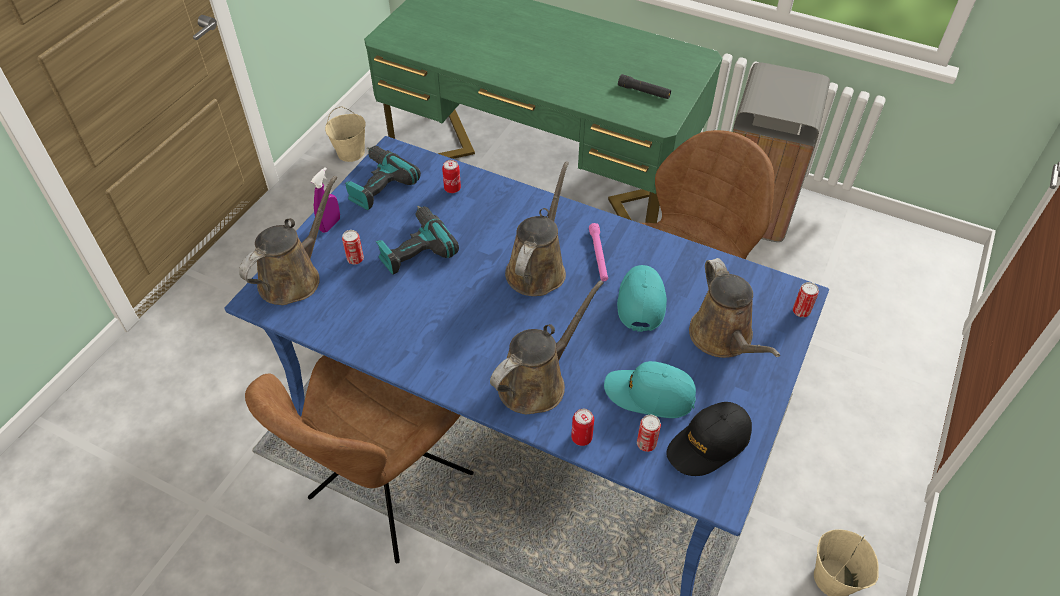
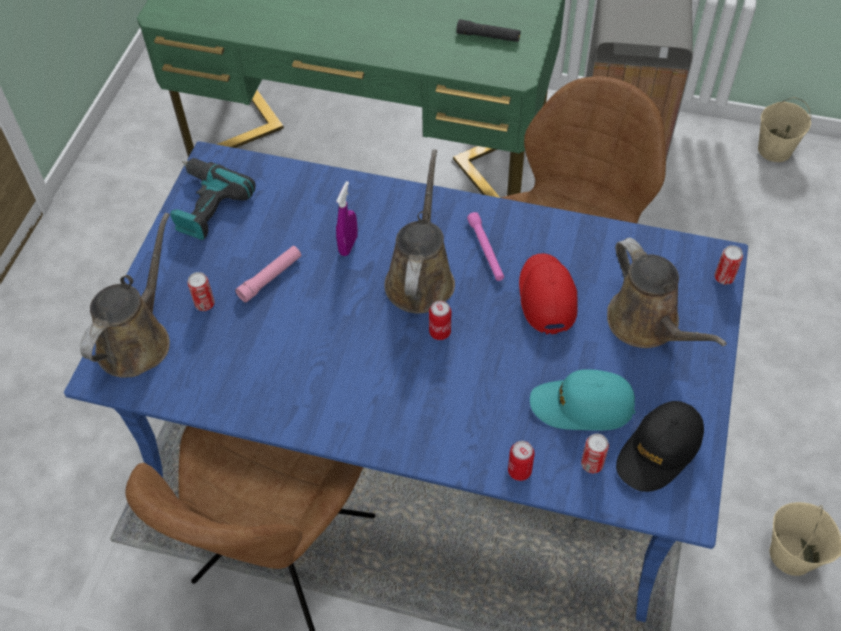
camera: 10 degrees left, 5 degrees up
(330, 225) = (163, 266): purple spray bottle -> purple spray bottle (348, 245)
(351, 152) = (133, 150): beige bucket -> beige bucket (774, 149)
(414, 248) = (270, 278): power drill -> pink flashlight
(452, 188) = (296, 196): can -> can (440, 332)
(537, 382) = (454, 415): brown watering can -> none
(641, 301) = (546, 296): turquoise cap -> red cap

